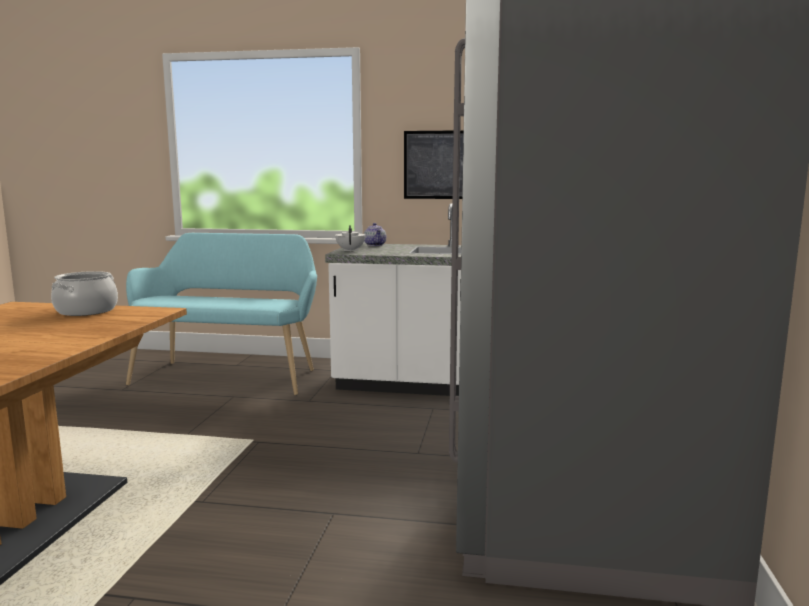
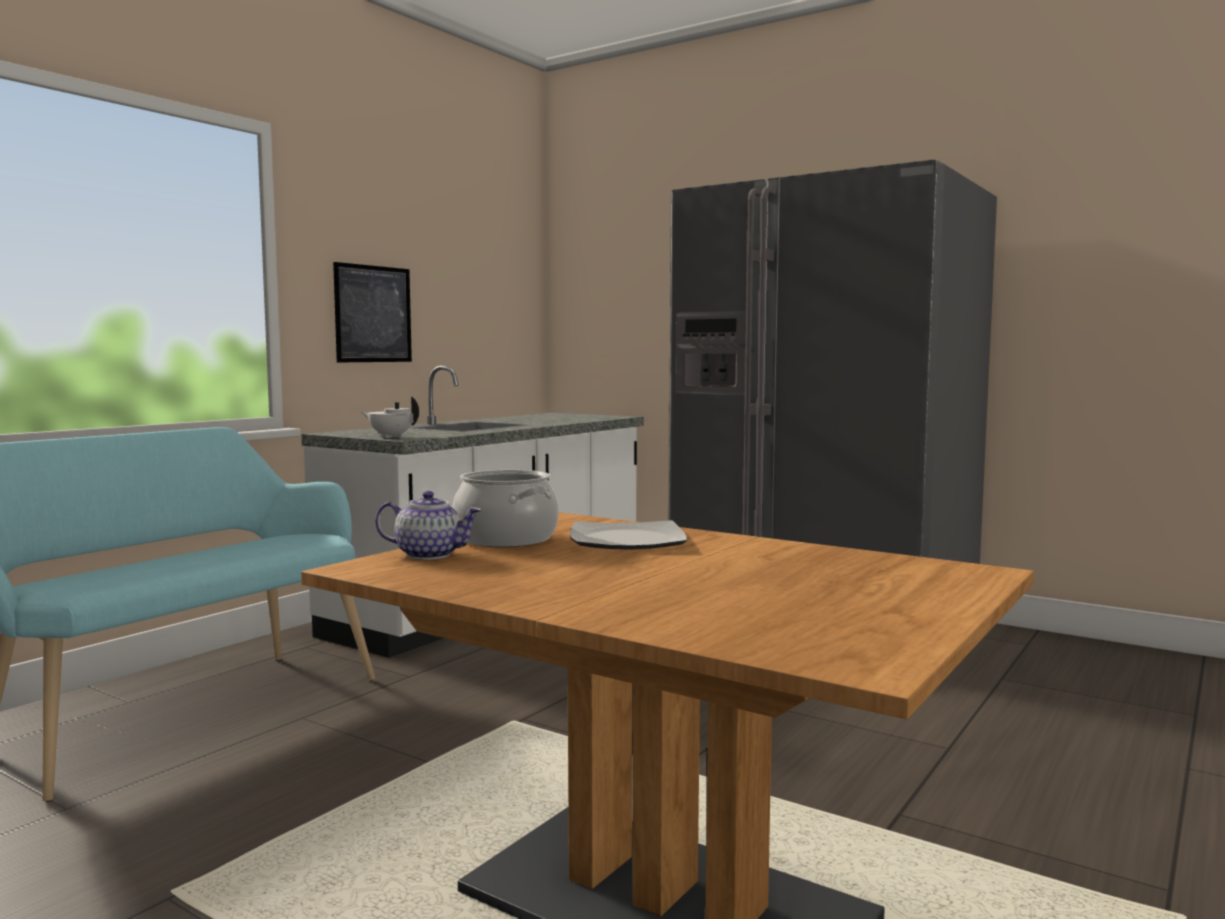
camera: 65 degrees left, 5 degrees down
(80, 326) = (628, 540): none -> plate
(375, 245) = (356, 431): teapot -> teapot (430, 554)

